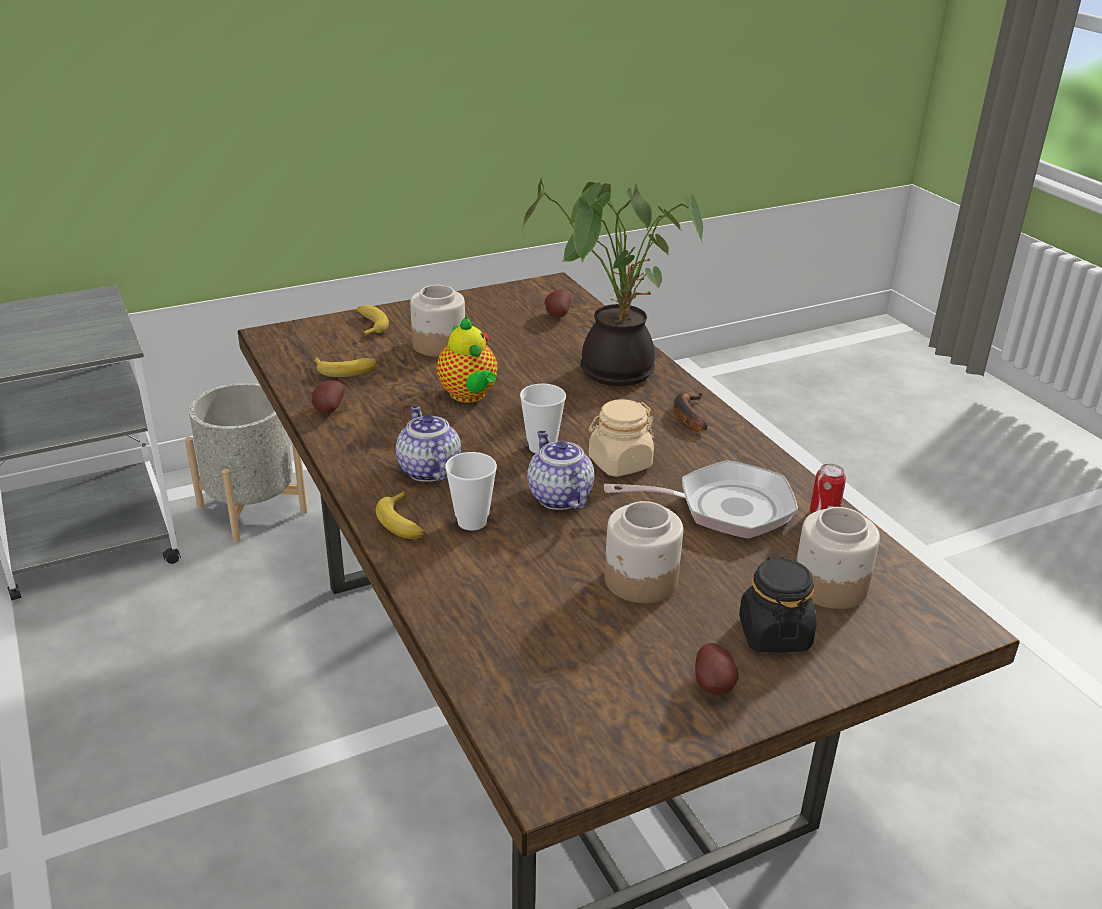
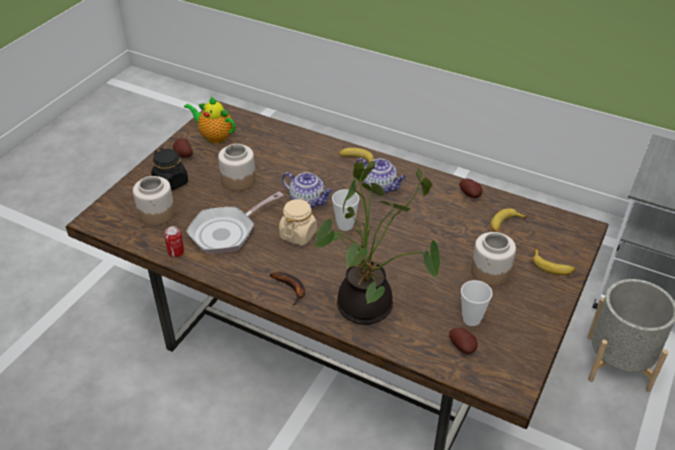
camera: 145 degrees right, 10 degrees up
(469, 396) = (420, 240): teapot -> teapot (214, 136)
(472, 521) = (331, 173): cup -> cup (471, 319)

